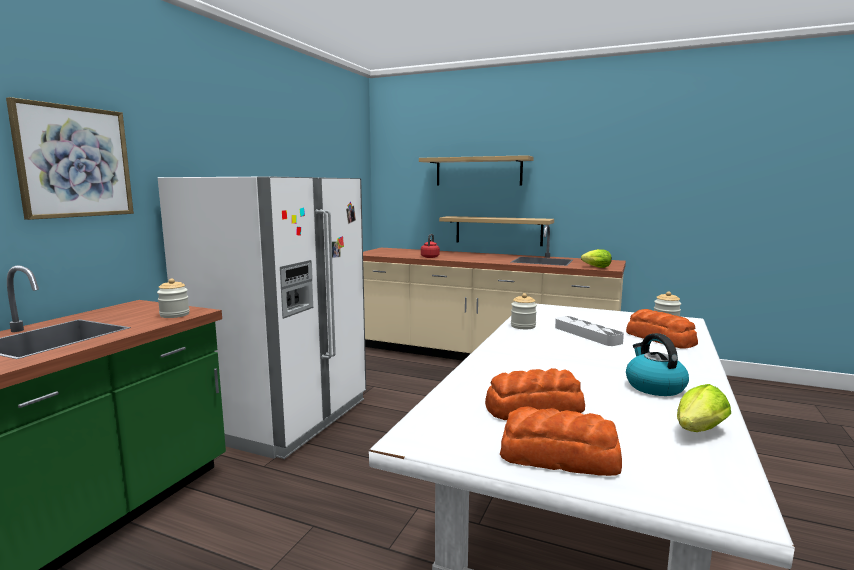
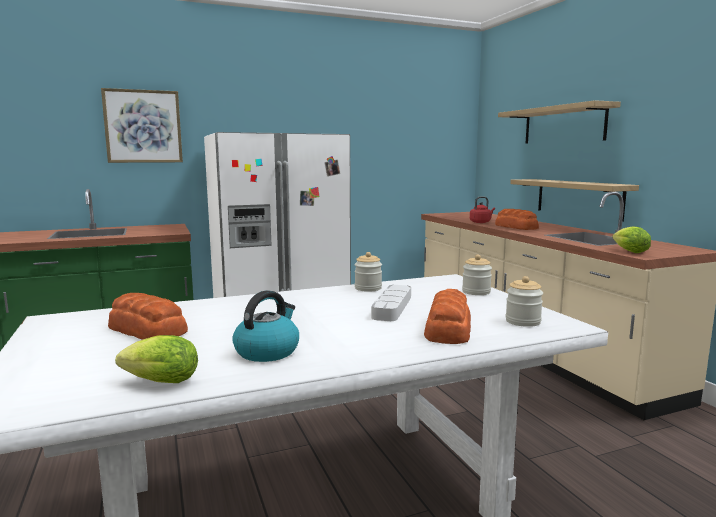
camera: 45 degrees right, 0 degrees up
(174, 315) = (162, 232): jar -> jar (476, 292)
(560, 457) = (51, 354): bread -> bread (516, 227)

